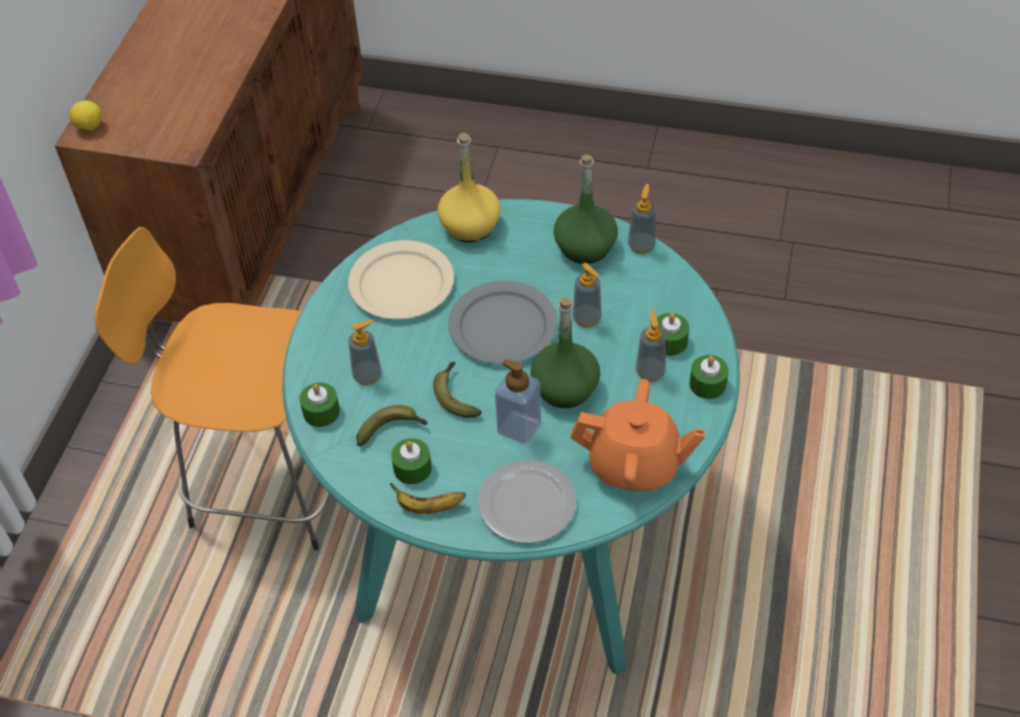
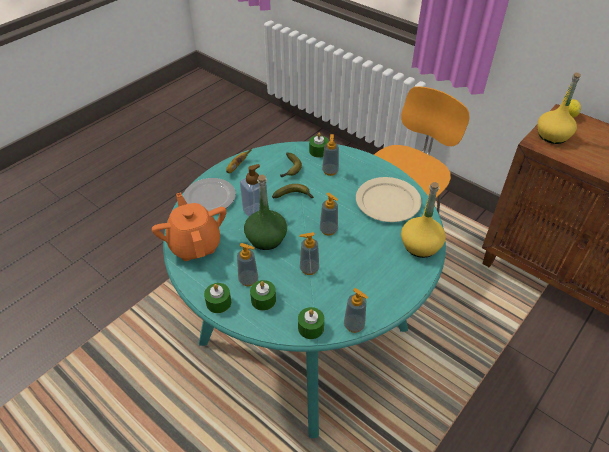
camera: 115 degrees right, 5 degrees down
(158, 135) = (552, 136): none -> yellow bottle
(412, 468) = (262, 169): green candle -> green candle (311, 328)
(502, 326) = (328, 230): grey plate -> soap dispenser
(585, 247) = (370, 294): green bottle -> none
(634, 465) = (195, 245): orange teapot -> orange teapot turned 120 degrees clockwise

